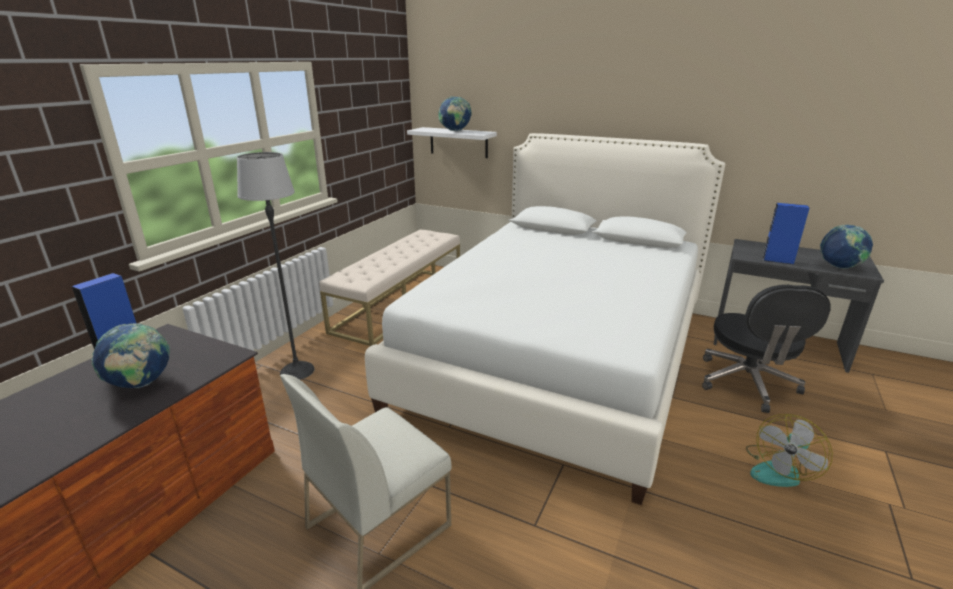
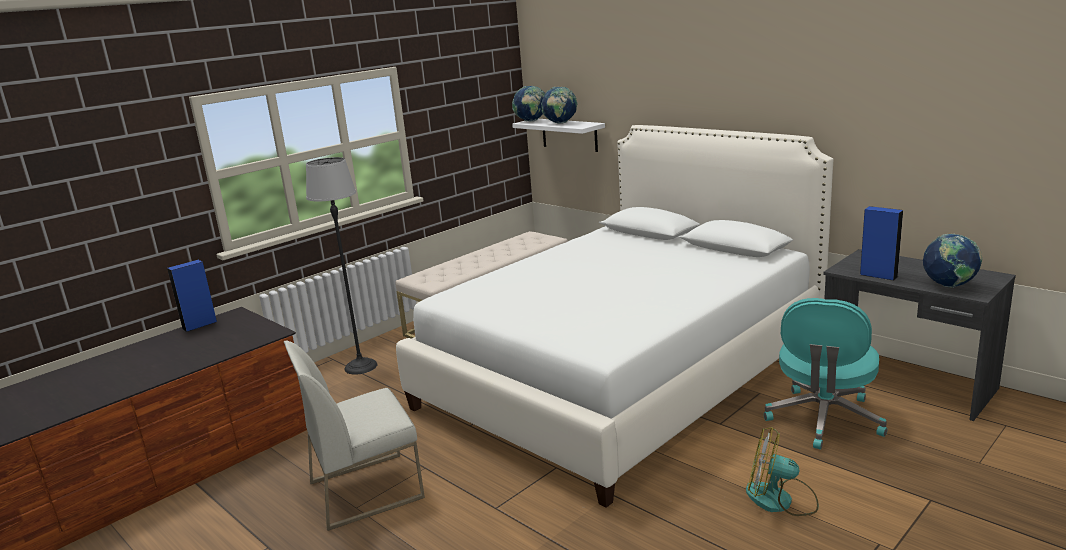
camera: 20 degrees right, 5 degrees down
(141, 384) = (203, 348): globe -> globe (531, 121)
(747, 383) = (824, 420): black office chair -> turquoise office chair
(779, 470) = (780, 500): fan -> fan turned 45 degrees clockwise

